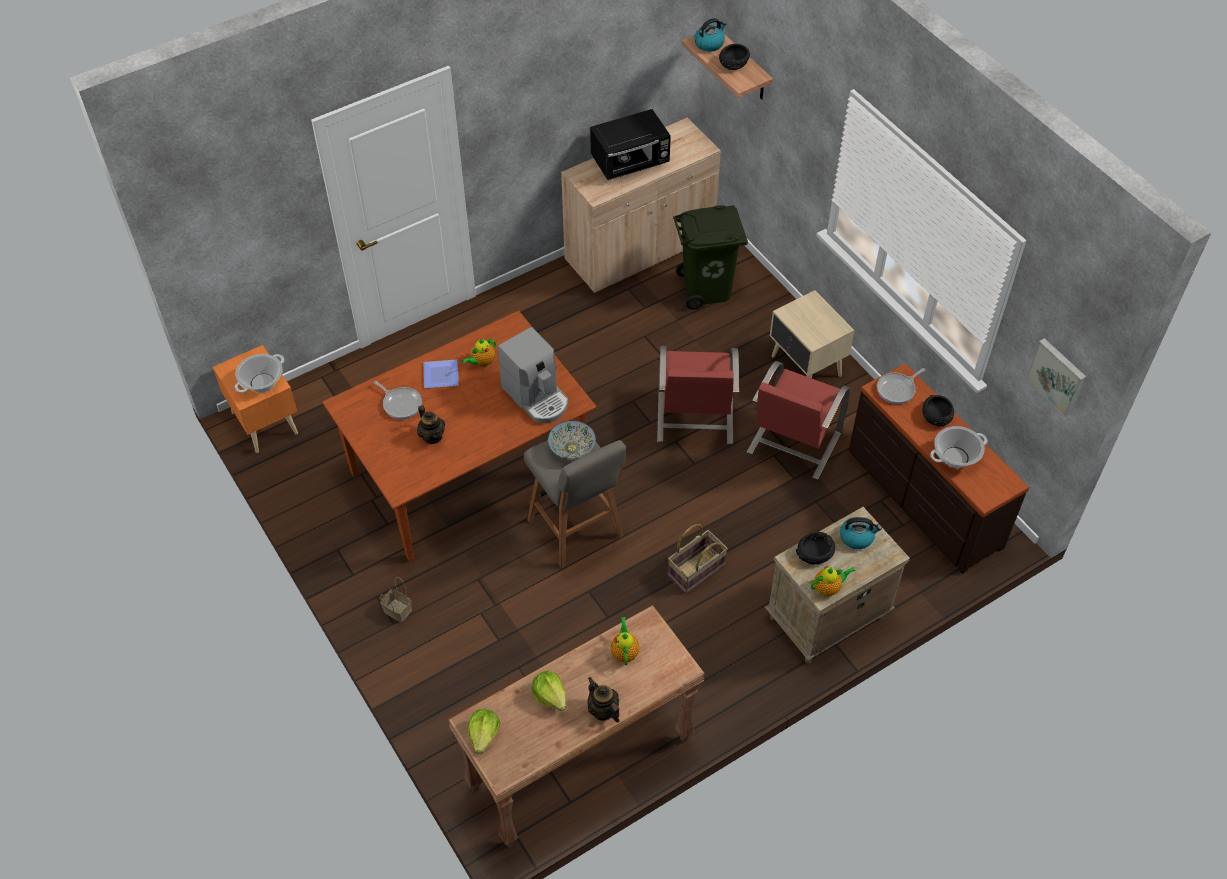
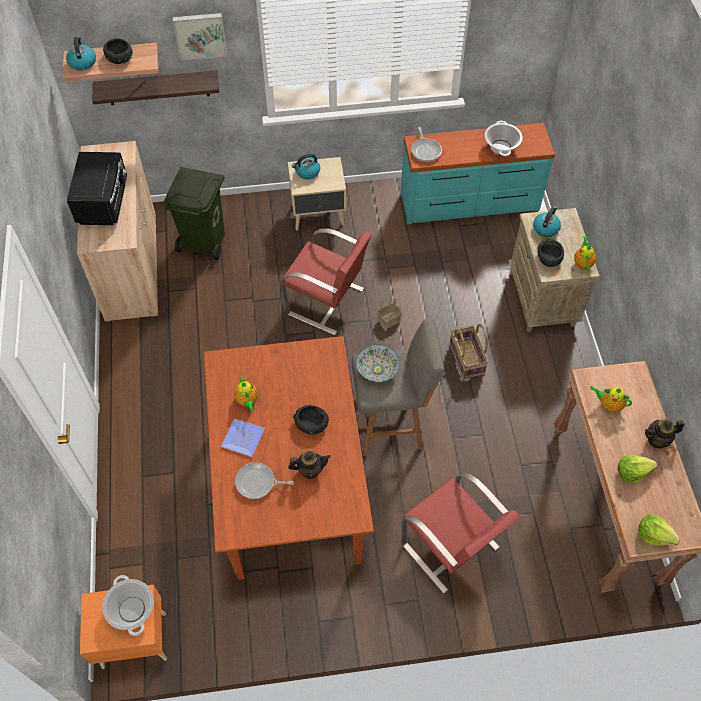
camera: 65 degrees left, 5 degrees up
(396, 610) = (406, 592): basket -> basket (389, 321)
(401, 403) = (257, 483): frying pan -> frying pan turned 150 degrees counterclockwise
(537, 397) = (310, 374): coffee machine -> none
(762, 121) = (158, 88): none -> shelf
(792, 444) = (384, 253): red chair -> red chair (451, 547)
(812, 311) = (307, 172): none -> kettle
(922, 499) = (469, 203): brown dresser -> turquoise dresser
(936, 416) = (460, 141): black bowl -> black bowl (311, 424)
(1057, 376) = (530, 37): picture -> picture (200, 35)

